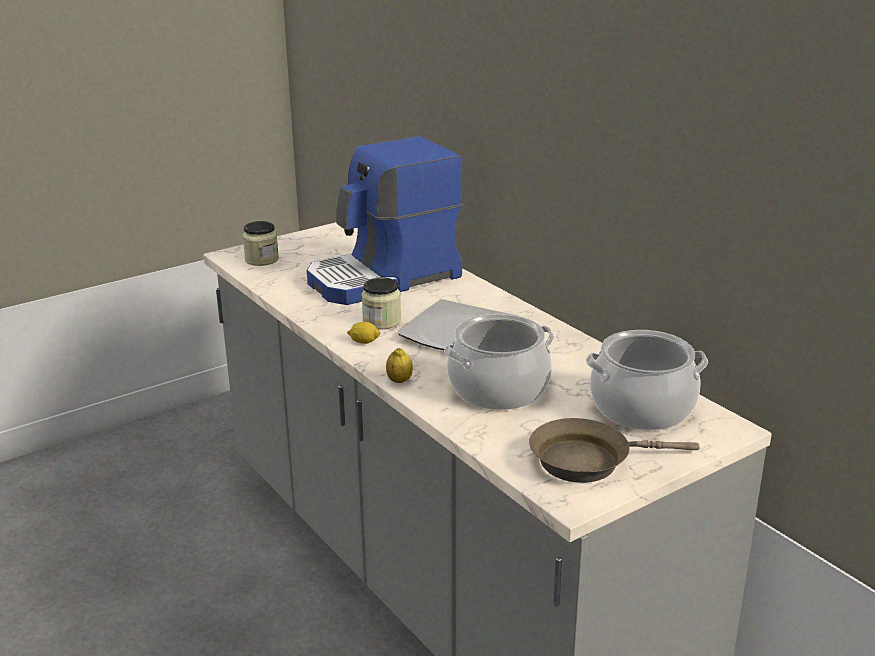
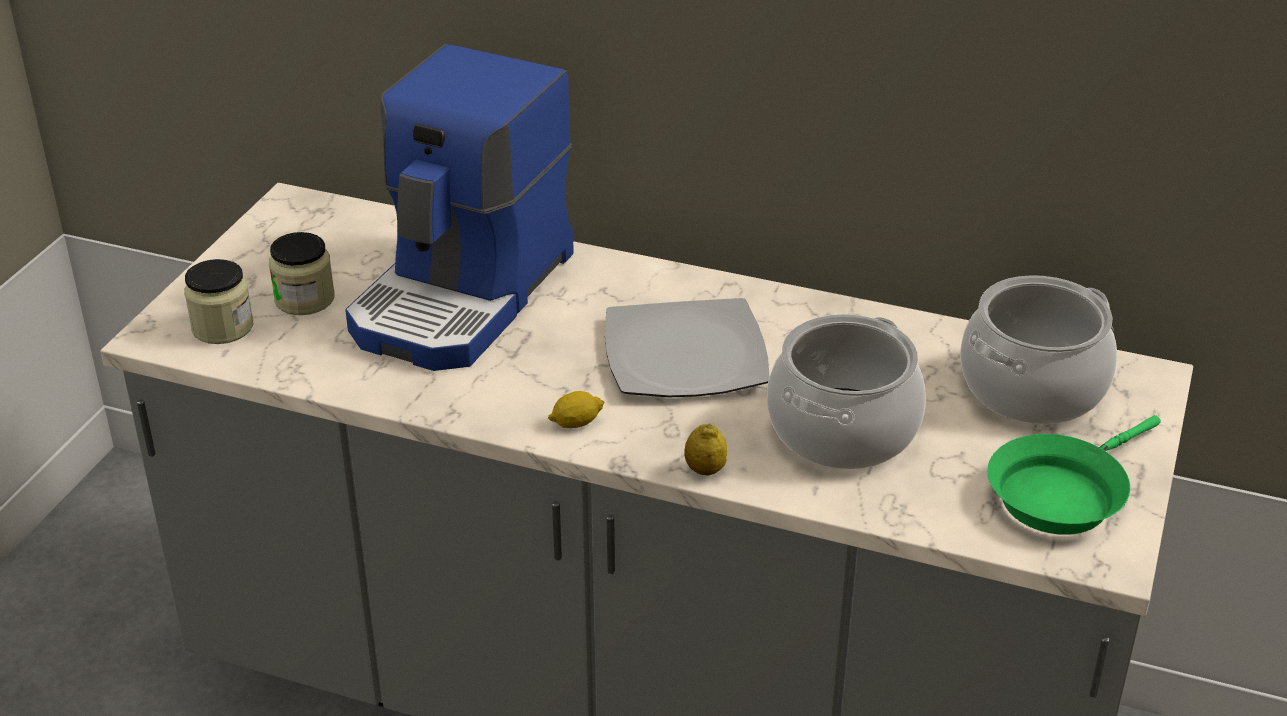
camera: 35 degrees left, 10 degrees up
(382, 321) = (557, 377): jar -> jar (304, 299)
(587, 460) = (1062, 493): brown frying pan -> green frying pan

